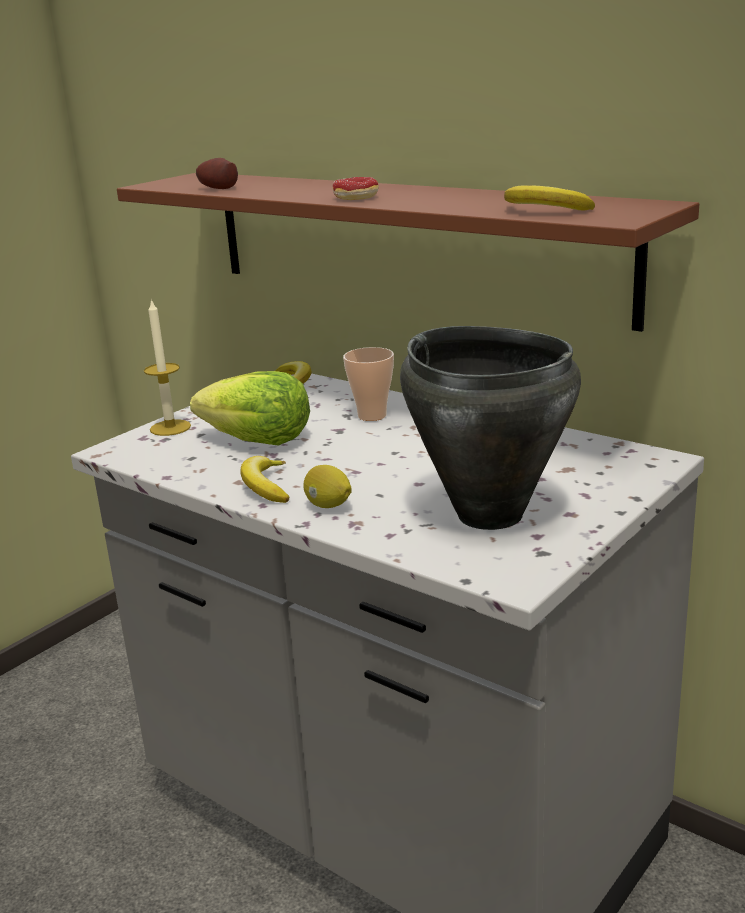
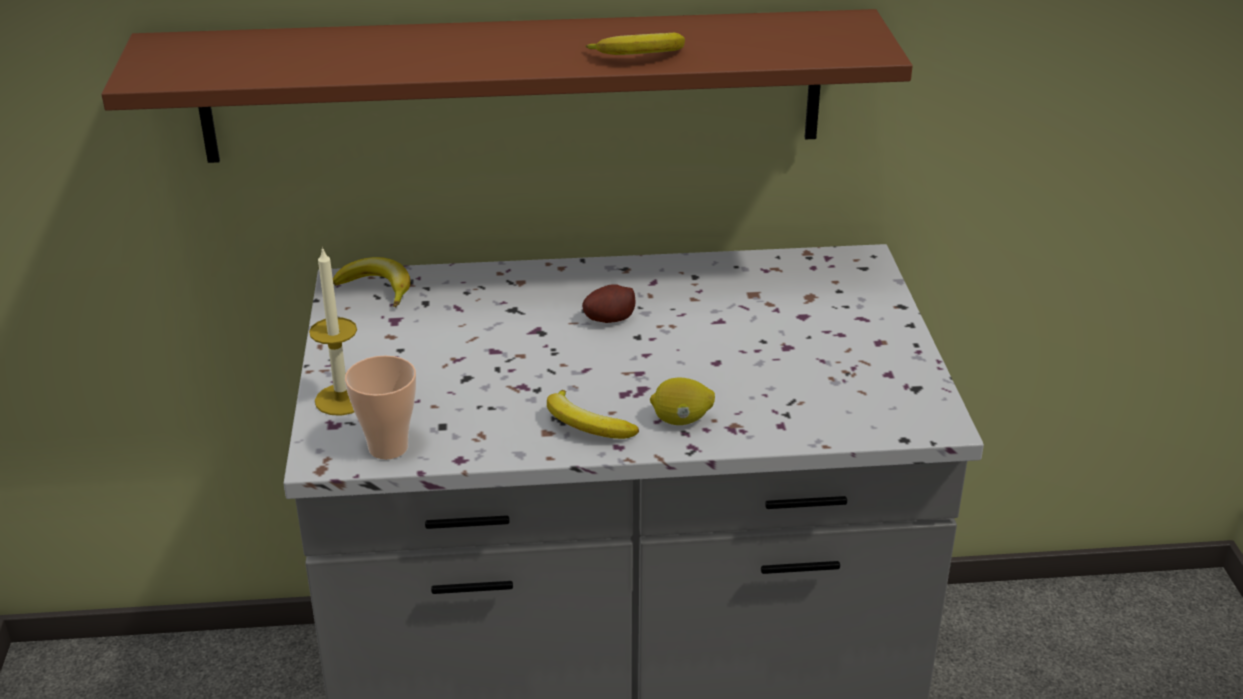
camera: 45 degrees left, 10 degrees up
(218, 188) = (282, 69): potato -> potato (609, 319)
(258, 440) = (476, 376): lettuce -> none
(352, 199) = (526, 62): donut -> none
(372, 416) = (541, 301): cup -> cup (388, 447)
(489, 514) = (823, 369): black cooking pot -> none
(544, 211) = (780, 50): banana -> banana (639, 56)

